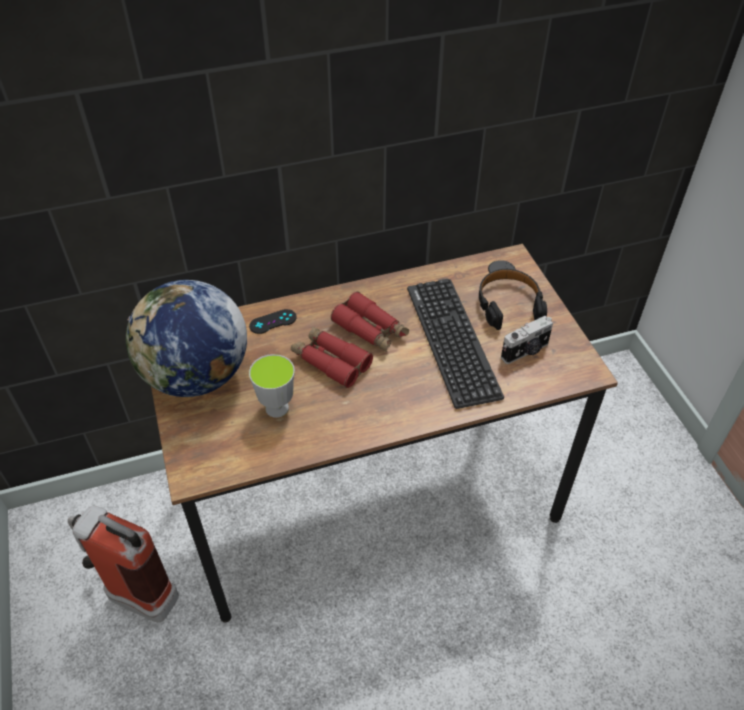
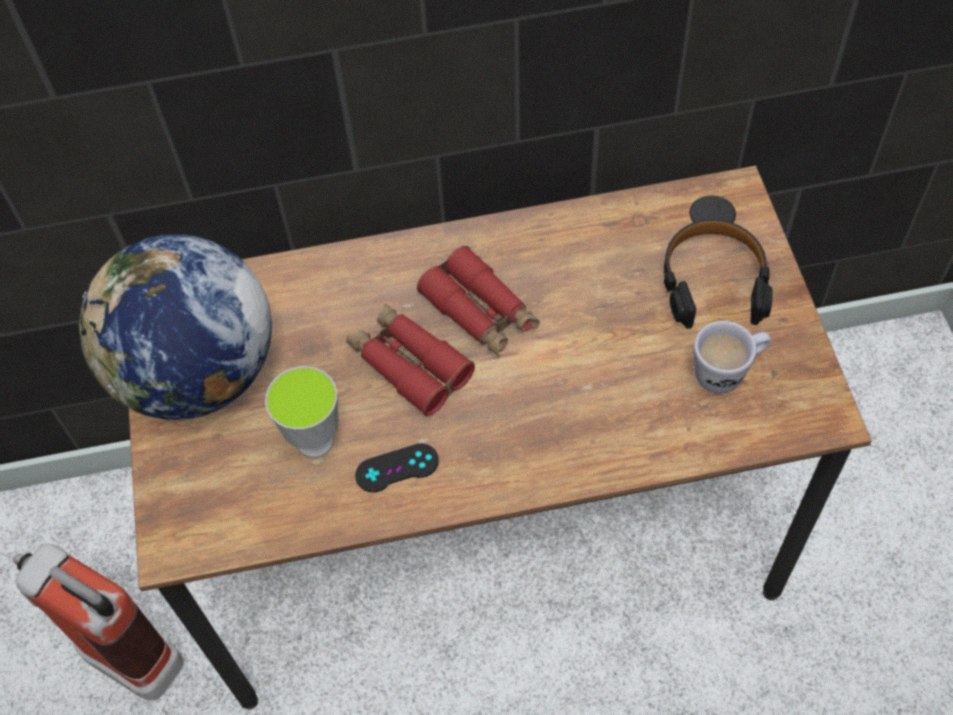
camera: 10 degrees right, 10 degrees up
(273, 322) = (327, 285): black game controller -> black game controller (397, 468)
(452, 341) = (609, 343): keyboard -> none
(526, 351) = (727, 372): camera -> white mug

